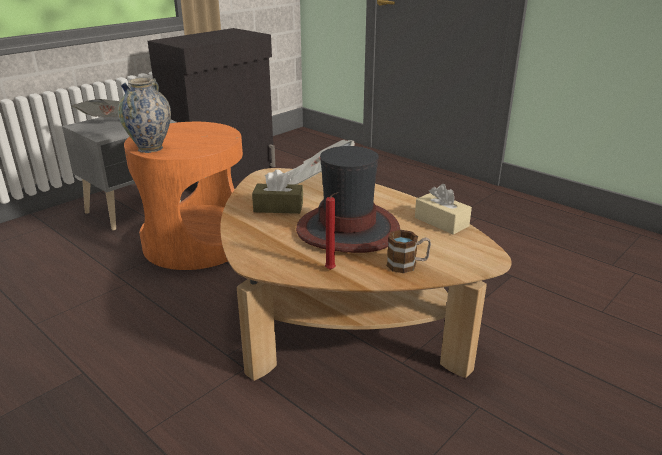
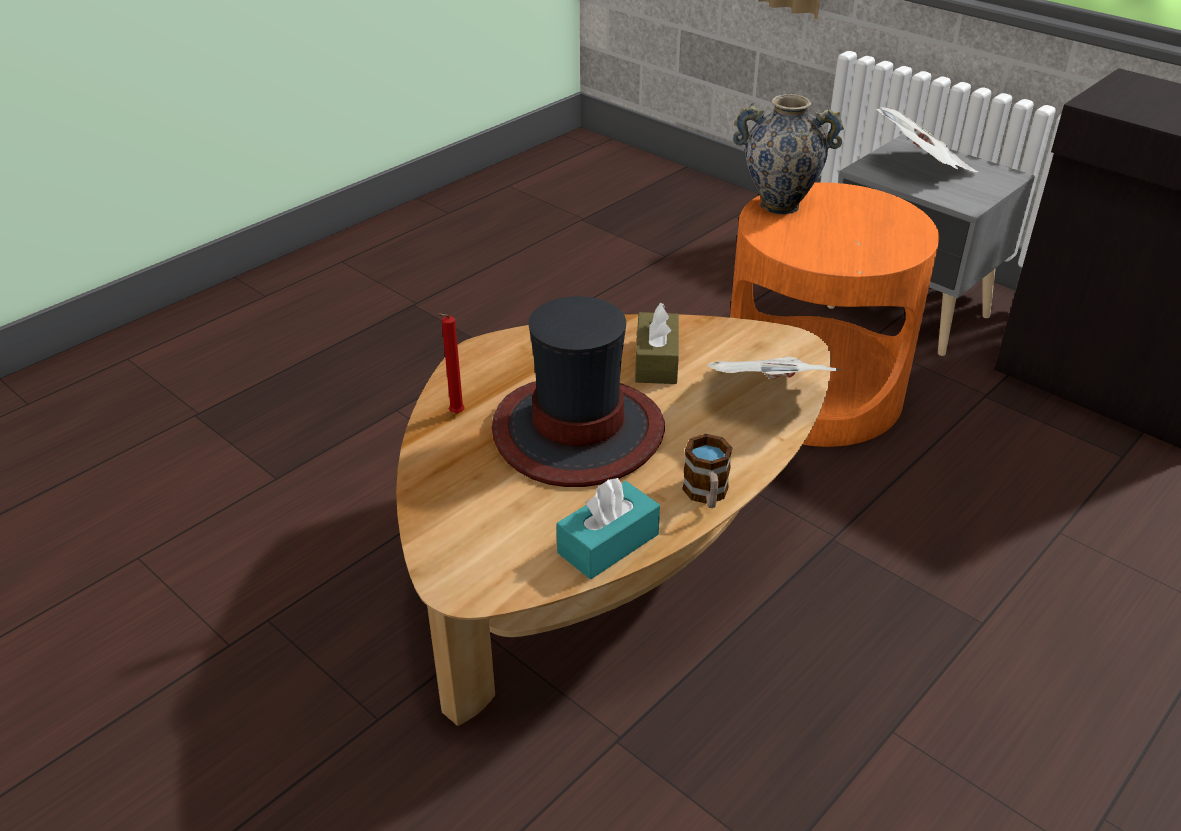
camera: 90 degrees right, 10 degrees up
(407, 265) = (458, 488): mug -> mug (706, 495)
(441, 222) = (608, 543): beige tissue box -> turquoise tissue box

